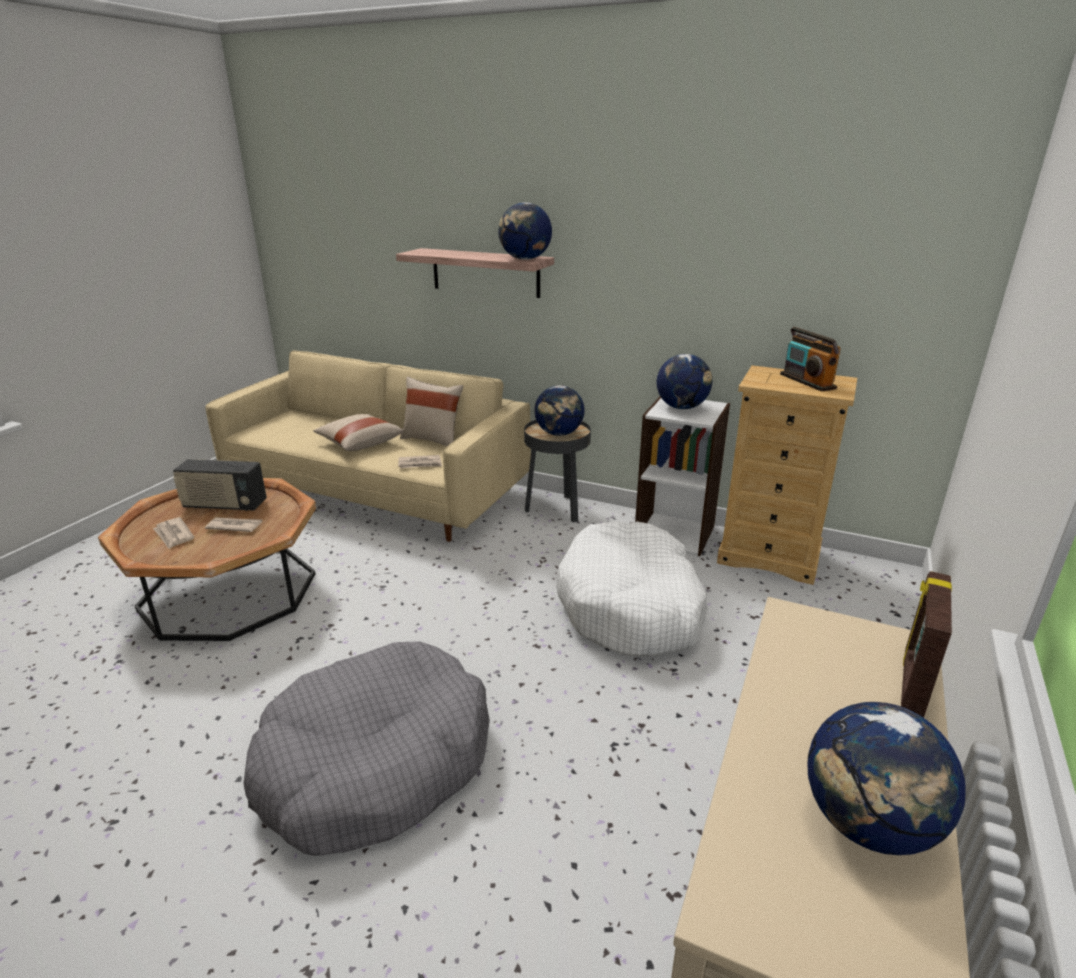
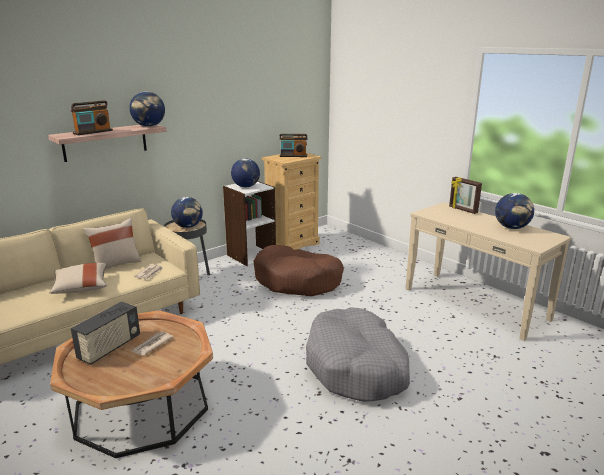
camera: 65 degrees left, 5 degrees down
(174, 535) = (134, 371): newspaper -> none
(453, 253) = (93, 132): none -> radio
(631, 606) = (298, 281): white dog bed -> brown dog bed

